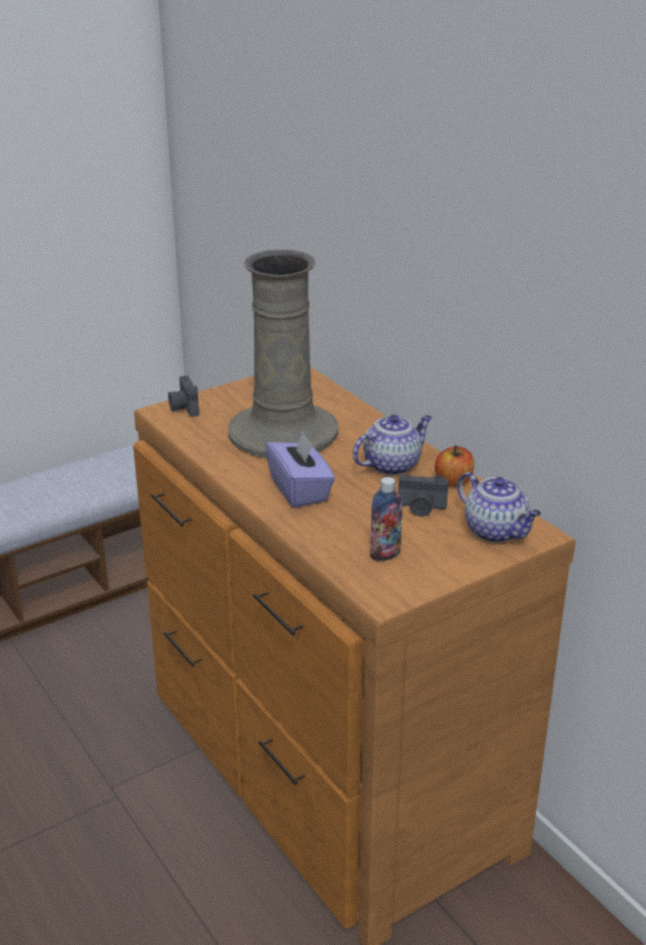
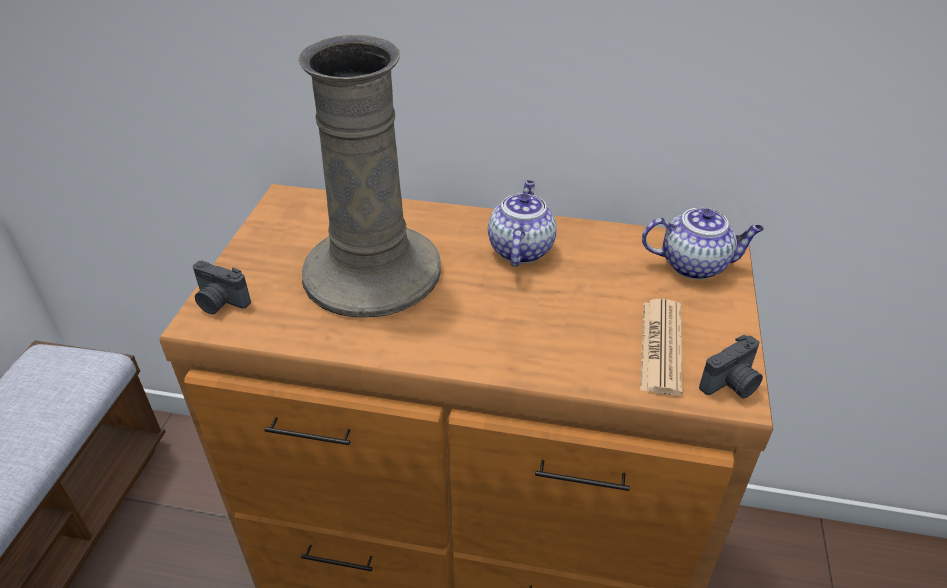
camera: 45 degrees left, 10 degrees up
(300, 490) = (487, 327): purple tissue box -> none
(385, 554) = (661, 347): bottle -> newspaper
(421, 508) = (611, 279): camera -> camera (732, 384)
(453, 481) = (591, 236): apple -> none

